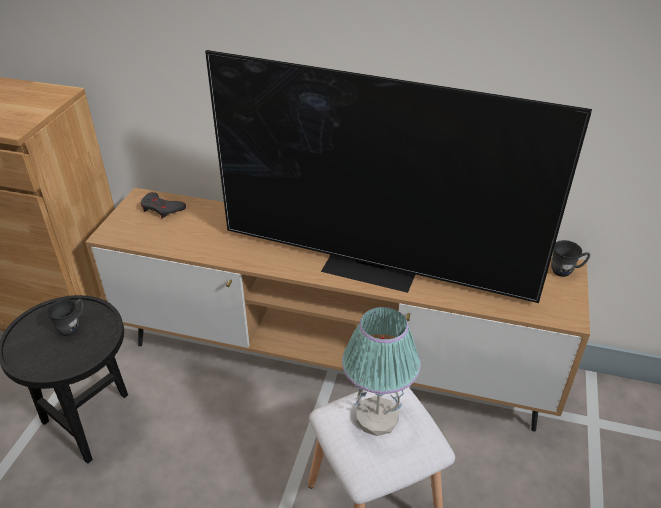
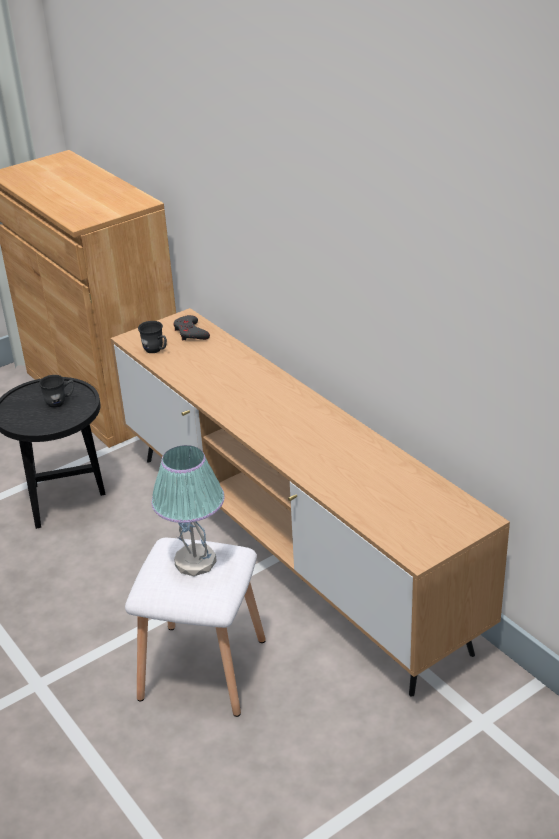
camera: 40 degrees right, 5 degrees down
(373, 266) = (300, 443): television -> none
(566, 271) = (472, 520): grey mug -> grey mug (156, 350)

